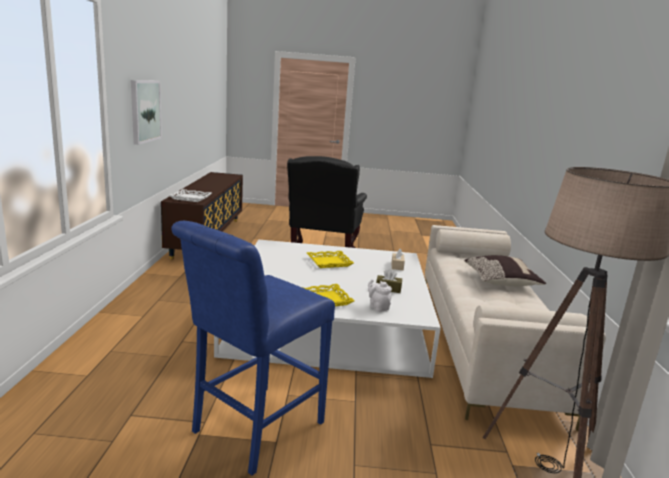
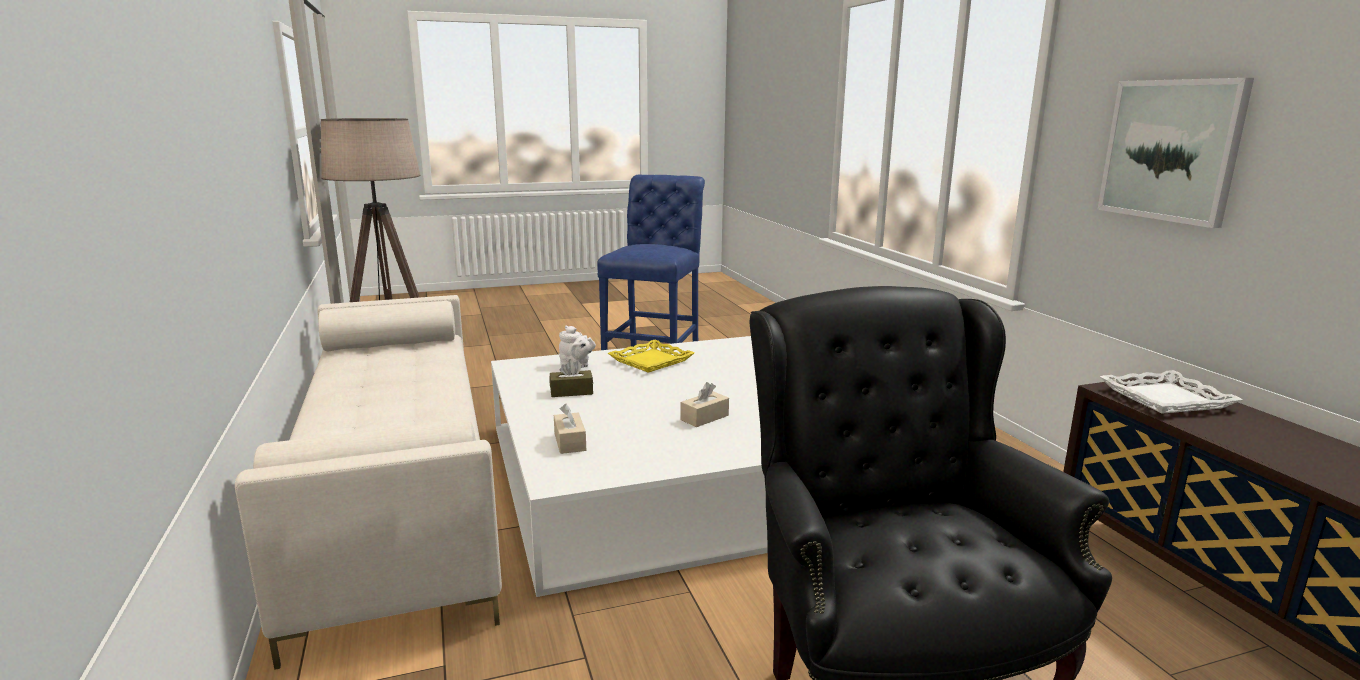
camera: 160 degrees right, 0 degrees up
(329, 262) = (704, 417): yellow tray -> beige tissue box
(501, 281) = (359, 412): pillow -> none

